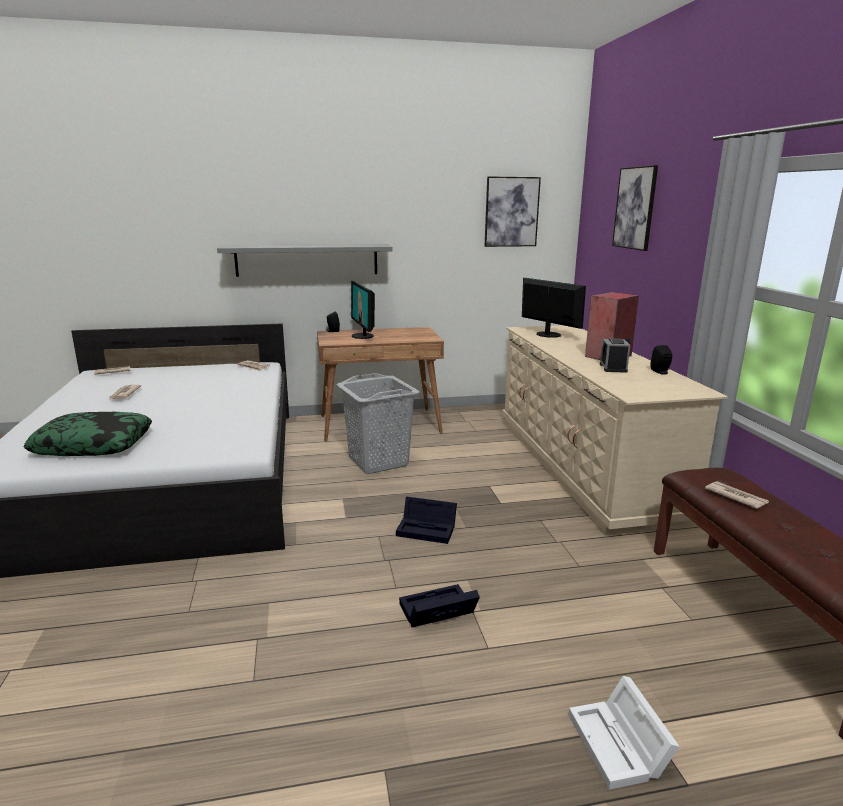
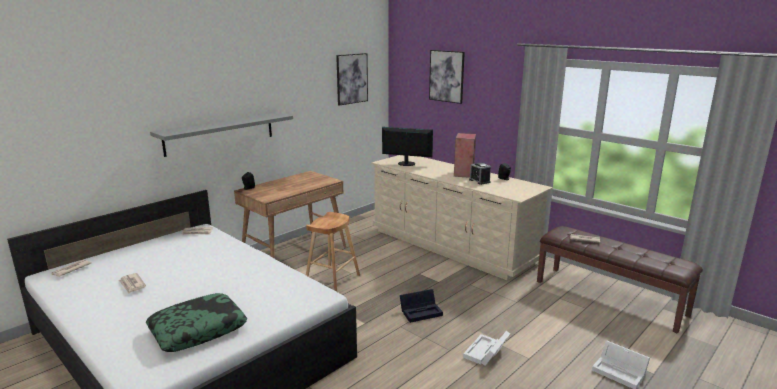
camera: 35 degrees left, 0 degrees up
(363, 336) = (280, 187): monitor -> none
(378, 462) = (332, 280): grey laundry basket -> brown stool
(436, 613) = (486, 353): black storage box -> white storage box

